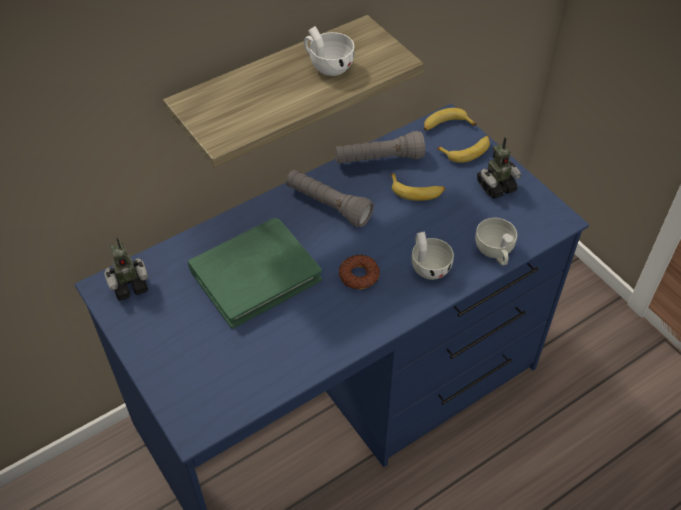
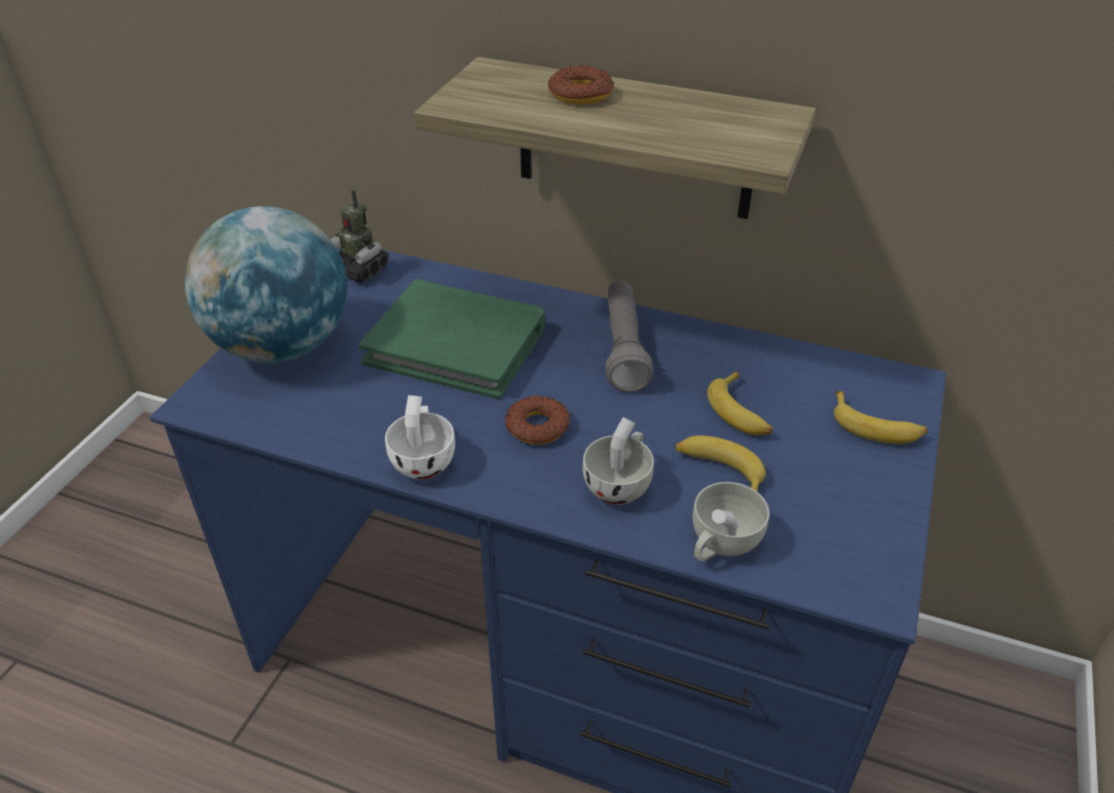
camera: 55 degrees right, 10 degrees down
(174, 361) = (282, 346): none -> globe
(264, 83) = (581, 94): none -> donut
(327, 66) = (672, 116): white cup -> white cup (424, 459)
(379, 159) = (752, 355): grey flashlight -> none
(446, 126) = (895, 385): banana -> banana (718, 471)
(495, 186) = (849, 487): toy robot -> none

